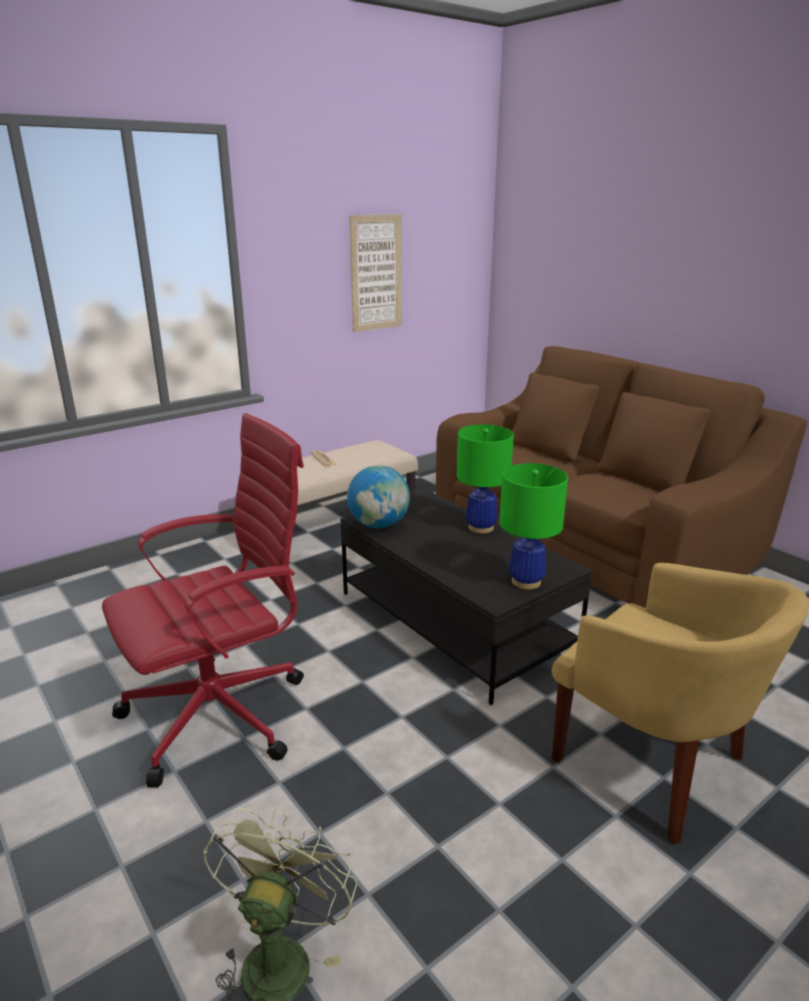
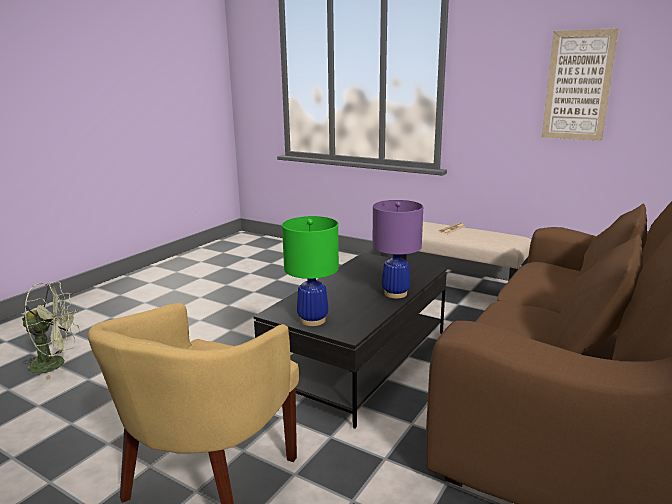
camera: 70 degrees right, 5 degrees down
(221, 713) = (218, 309): red office chair -> none
(379, 525) = (364, 263): globe -> none
(481, 527) = (395, 293): green table lamp -> purple table lamp

